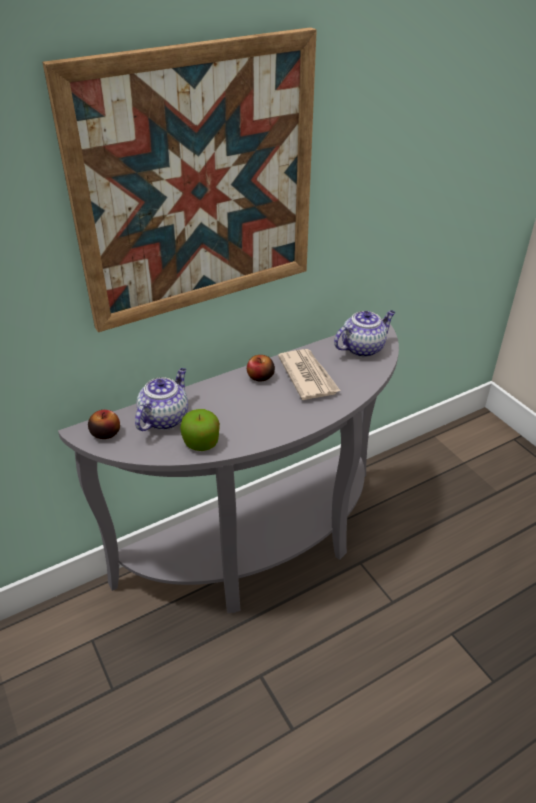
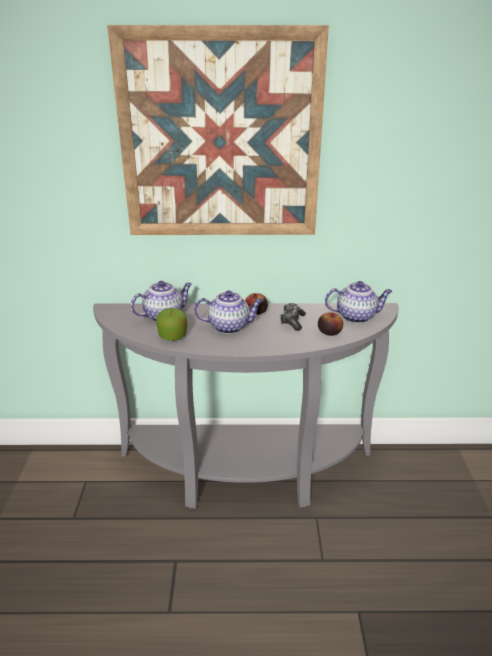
camera: 30 degrees right, 10 degrees down
(105, 433) = (119, 313): apple -> apple (329, 332)
(251, 406) = (230, 326): none -> teapot
(308, 376) = (292, 321): newspaper -> game controller

